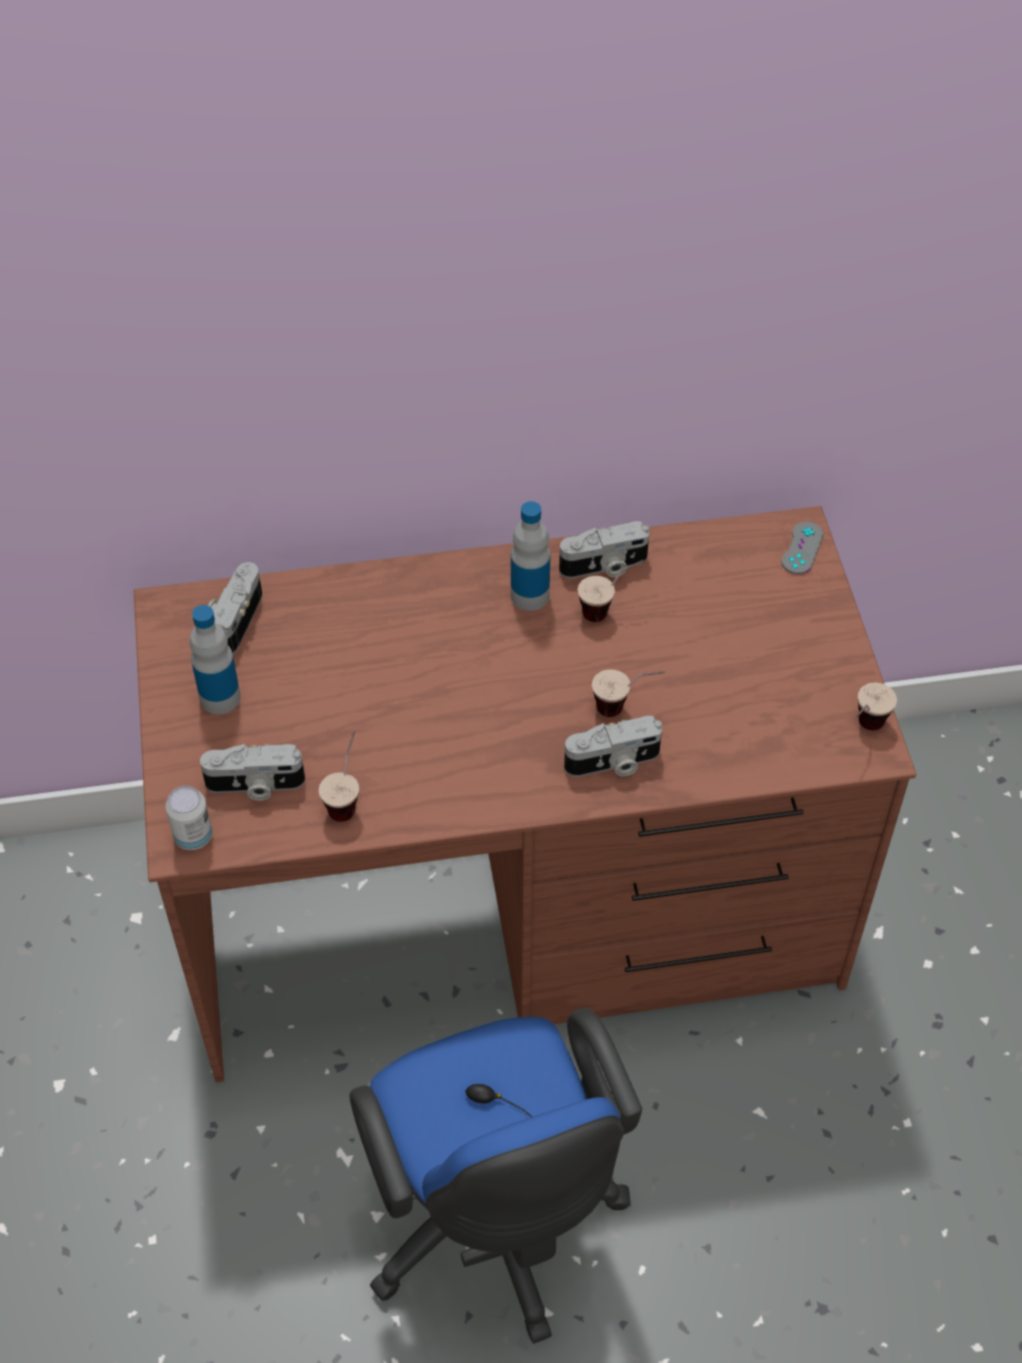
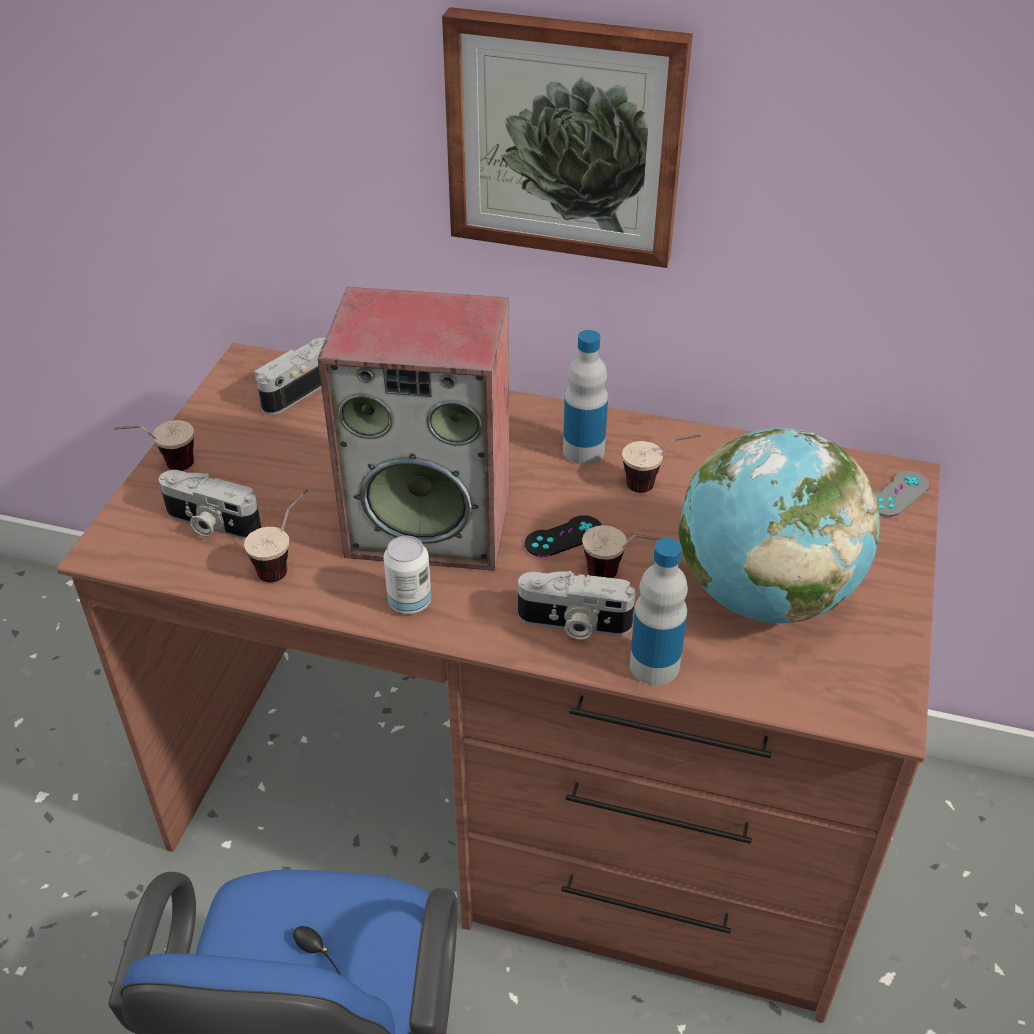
camera: 25 degrees right, 10 degrees down
(193, 836) = (123, 547): can -> can (409, 602)
(220, 698) = (237, 444): bottle -> bottle (654, 665)
(445, 714) = (432, 523): none -> speaker
(464, 343) = (565, 137): none -> picture
(561, 686) = (563, 537): none -> black game controller
(604, 567) = (674, 449): camera -> none
(743, 680) = (764, 594): none -> globe
(863, 731) = (880, 689): cup -> cup (164, 468)

